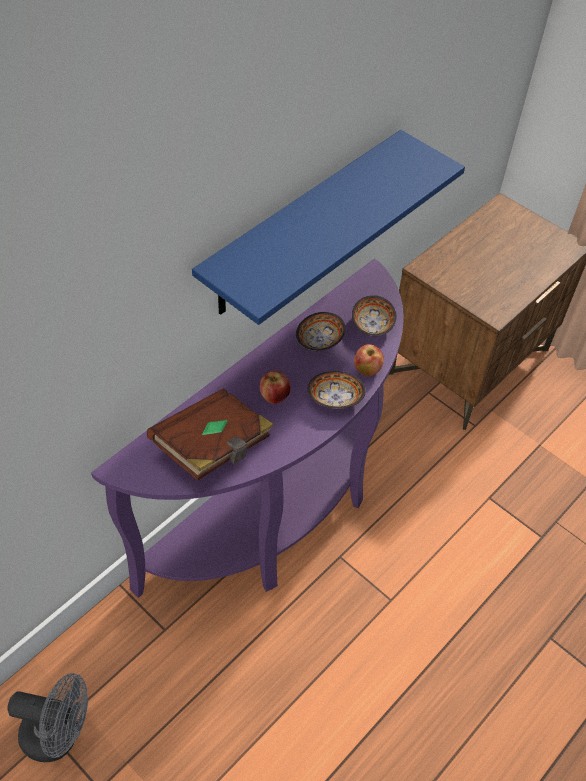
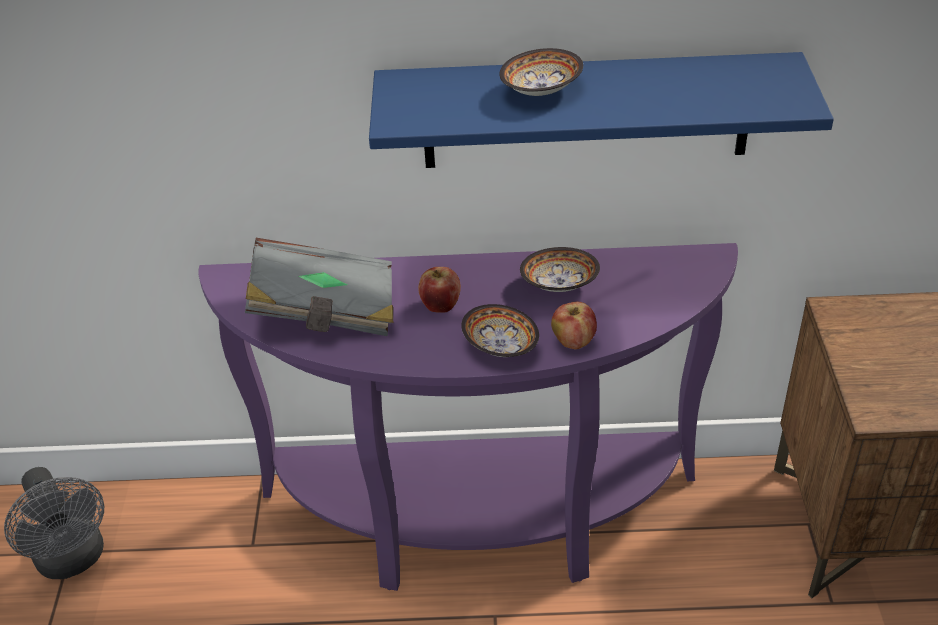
camera: 50 degrees right, 10 degrees down
(214, 446) = (325, 311): brown book -> grey book
(371, 326) = (639, 304): bowl -> bowl (539, 90)

